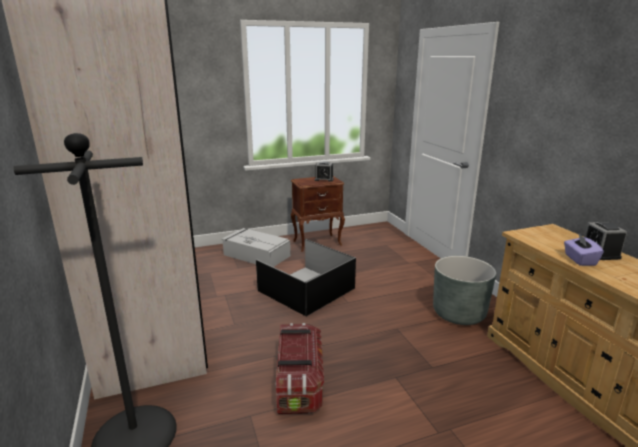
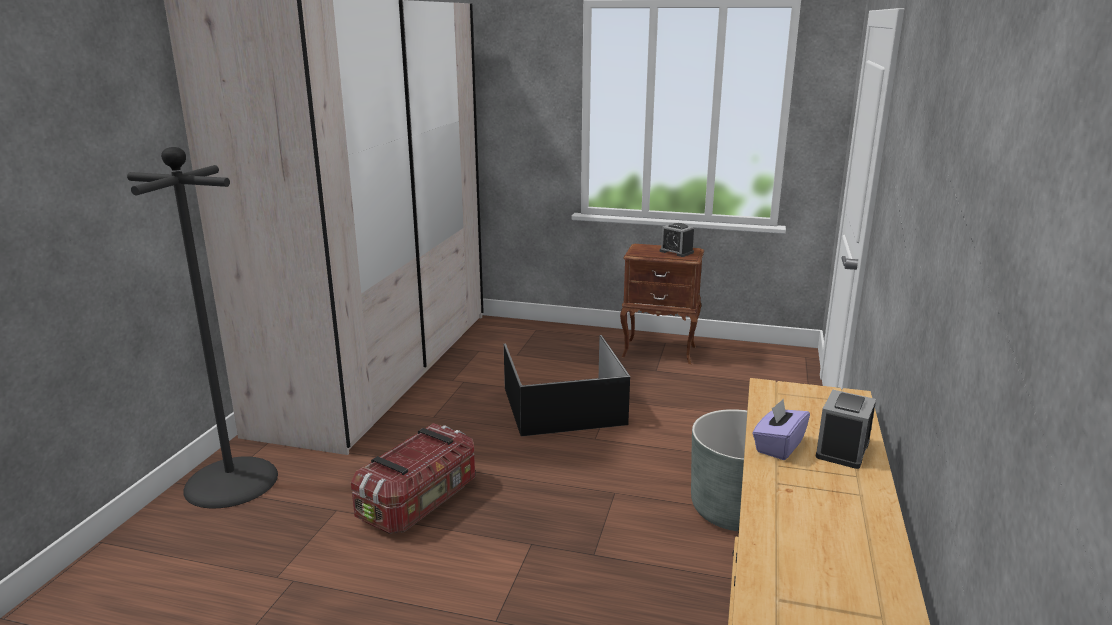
camera: 35 degrees right, 0 degrees up
(256, 255) = (557, 345): grey storage box -> none

